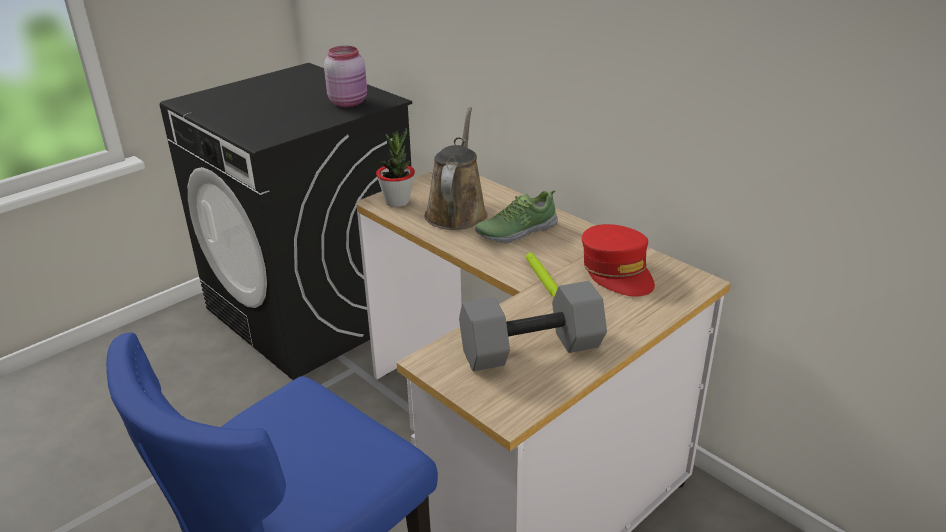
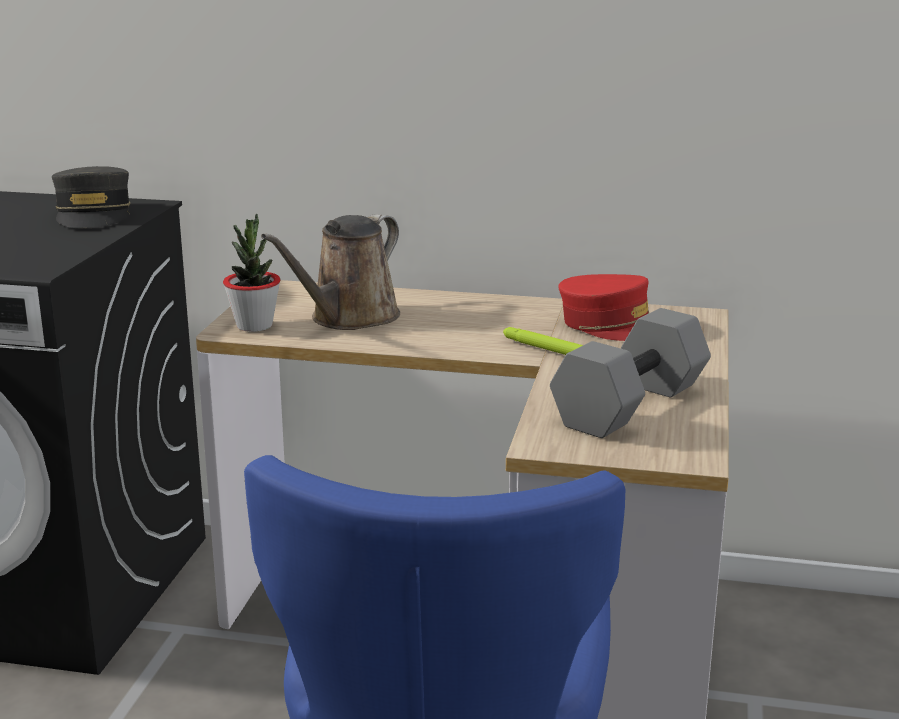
camera: 35 degrees left, 10 degrees down
(349, 102) = (94, 215): pink jar -> grey cap
(457, 211) = (349, 318): brown watering can -> brown watering can turned 120 degrees counterclockwise
(516, 231) = (449, 319): shoe -> none

